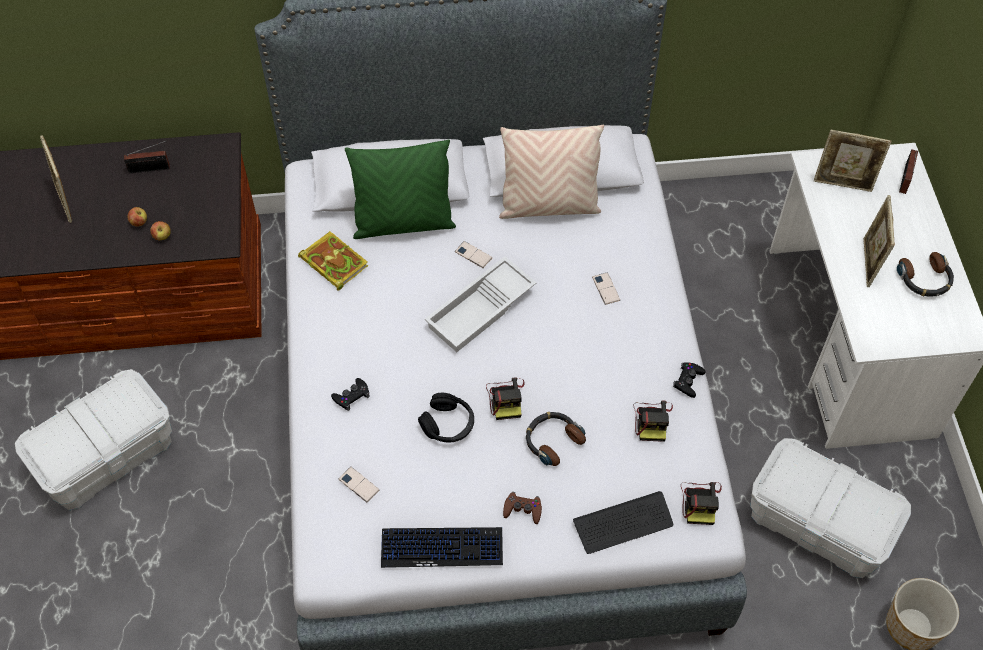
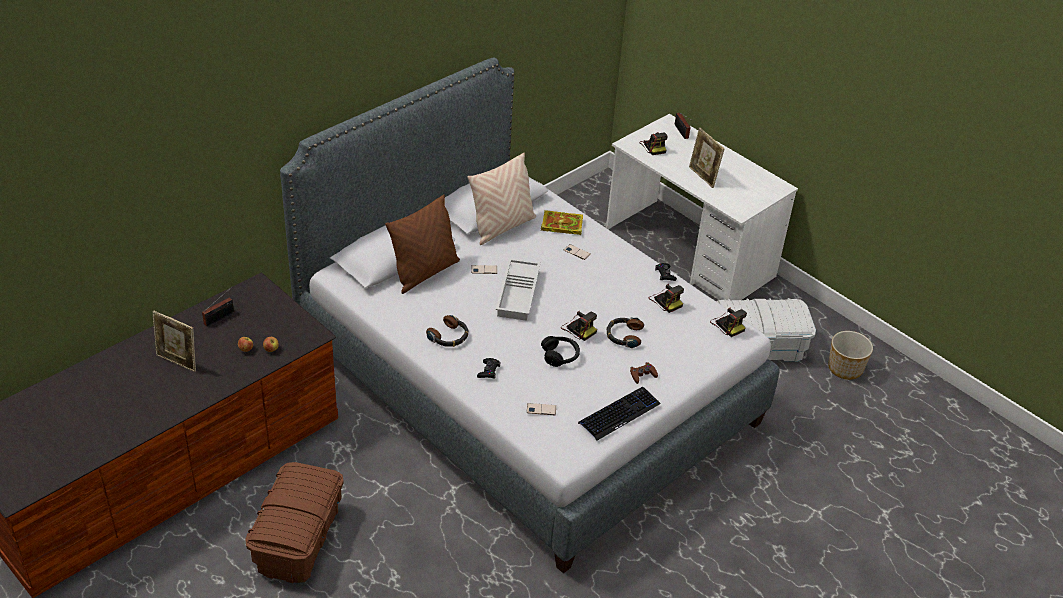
camera: 40 degrees left, 15 degrees down
(106, 455) = (298, 538): white storage box -> brown storage box
(332, 262) = (402, 311): book -> book (561, 225)
(403, 223) = (424, 273): green pillow -> brown pillow
(623, 523) = (700, 354): keyboard -> none
(843, 184) = (653, 146): picture frame -> camera
(925, 280) = (736, 172): headphones -> headphones (449, 336)

